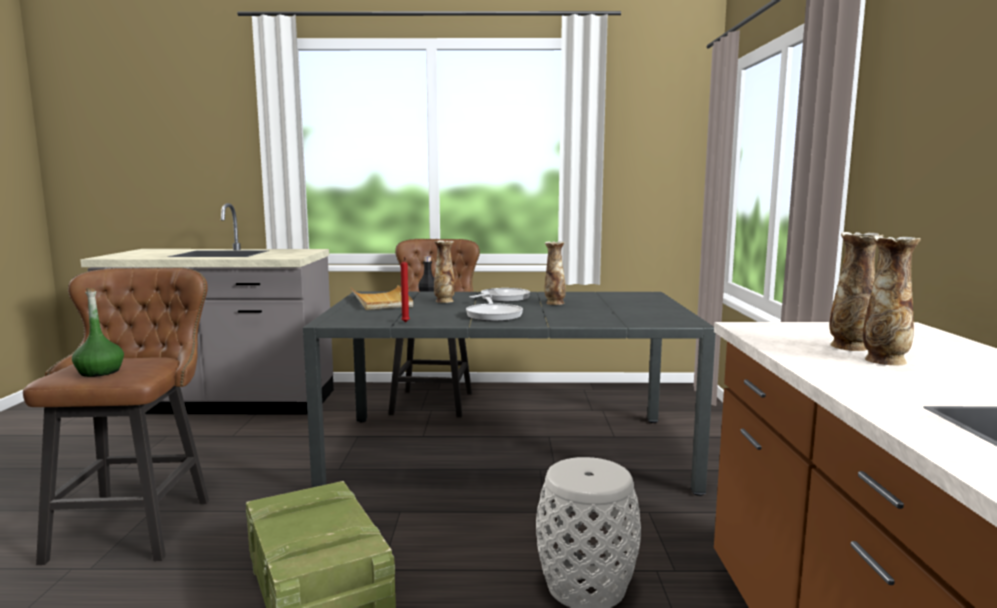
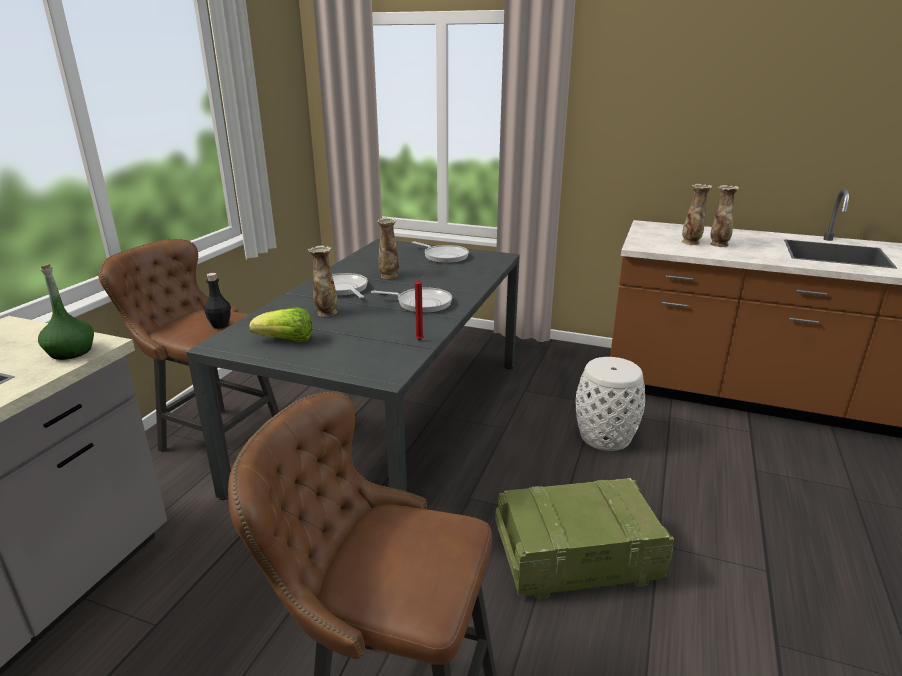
camera: 70 degrees left, 15 degrees up
(100, 372) = (436, 560): green bottle -> green bottle (70, 352)
(382, 301) = (286, 341): beige tray -> lettuce
(645, 309) = (444, 256): none -> frying pan

